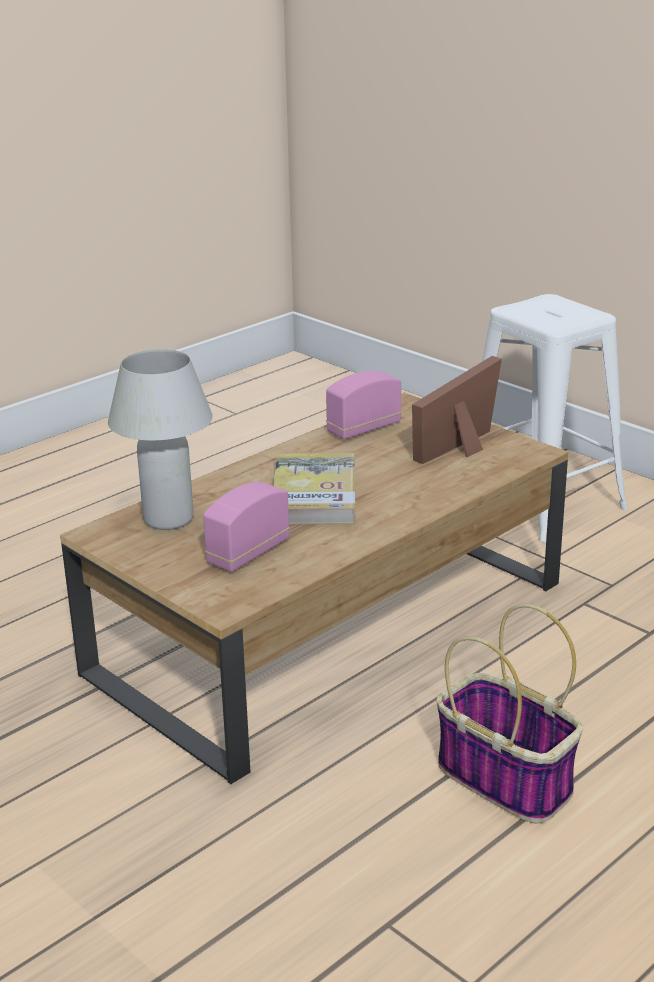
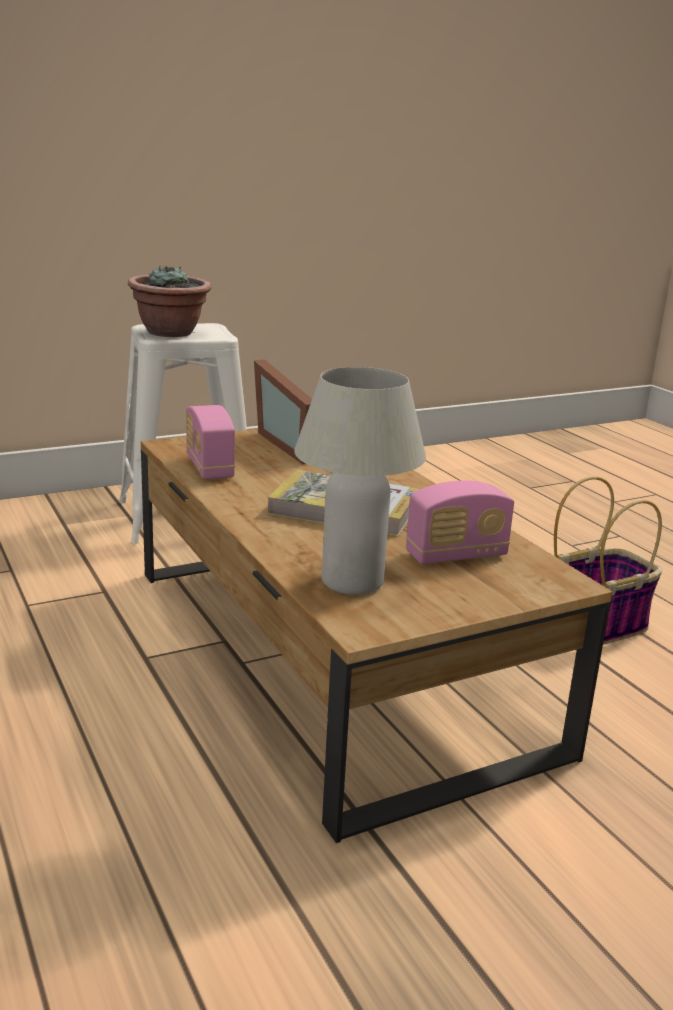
camera: 75 degrees left, 5 degrees down
(248, 553) = (456, 555): radio -> radio turned 75 degrees counterclockwise
(537, 310) = (171, 333): none -> potted plant

